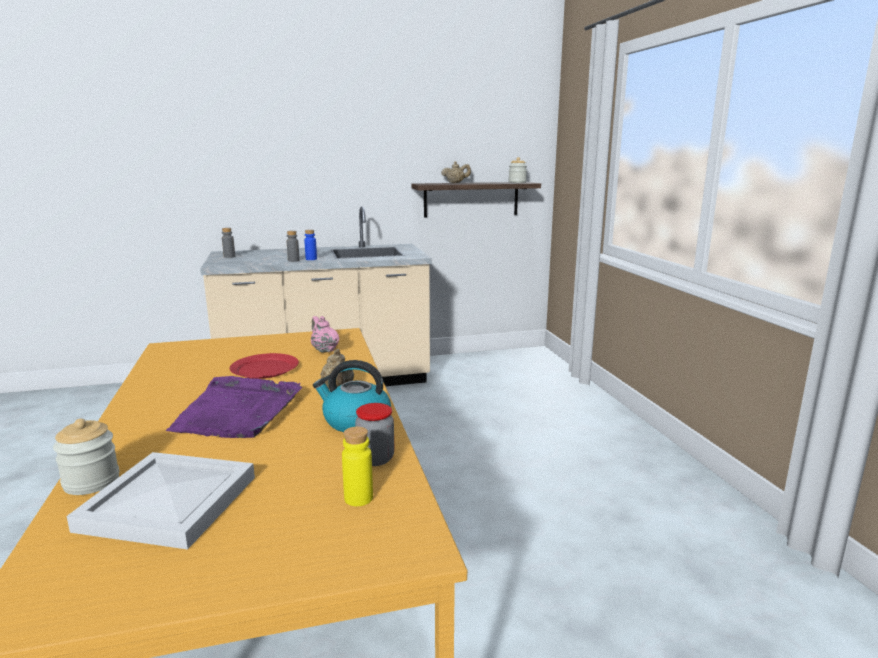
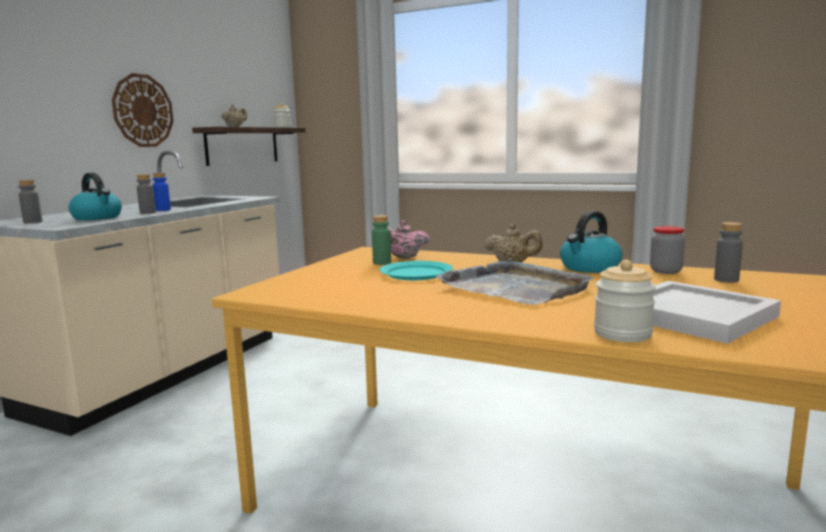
camera: 50 degrees left, 5 degrees down
(238, 411) = (515, 287): purple tray -> grey tray
(259, 260) = (98, 218): none -> kettle
(265, 369) = (416, 273): red plate -> turquoise plate
(296, 350) = (382, 263): none -> green bottle
(358, 498) = (726, 280): yellow bottle -> grey bottle
(361, 171) = (143, 111): none -> wall clock

